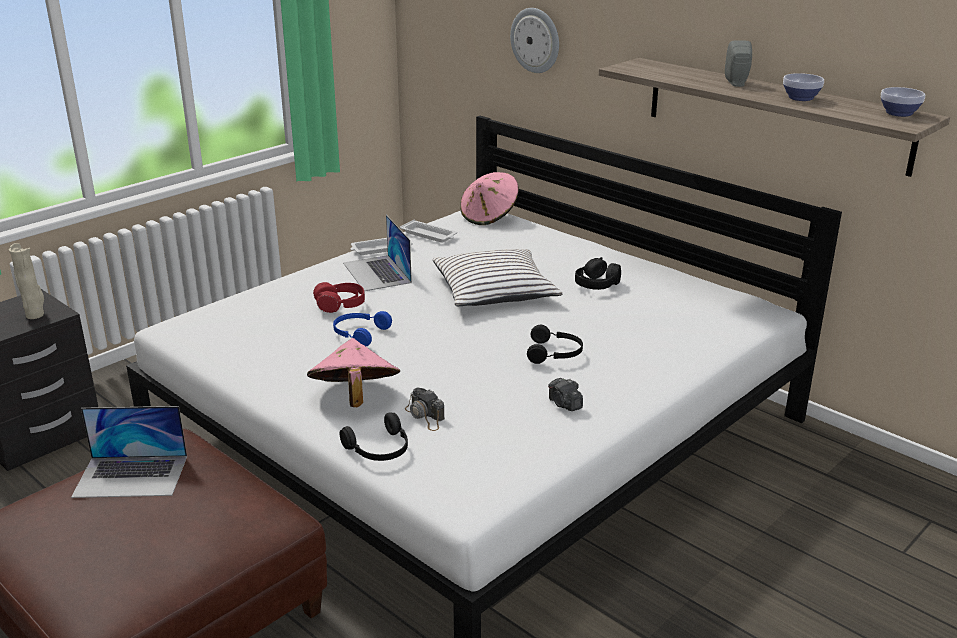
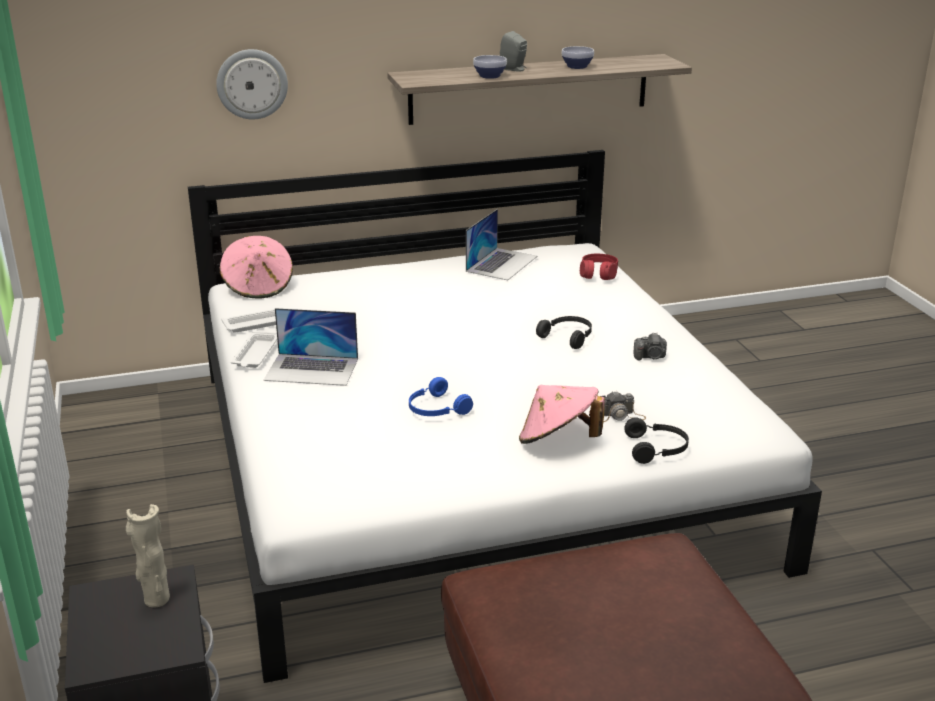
camera: 60 degrees left, 0 degrees up
(131, 476) = (542, 615): laptop -> laptop (501, 263)
(340, 305) = (362, 404): red headphones -> red headphones (598, 274)
(494, 291) = (423, 328): white pillow -> none
(597, 284) = (466, 287): black headphones -> none
(898, 113) = (643, 59): bowl -> bowl (489, 76)

